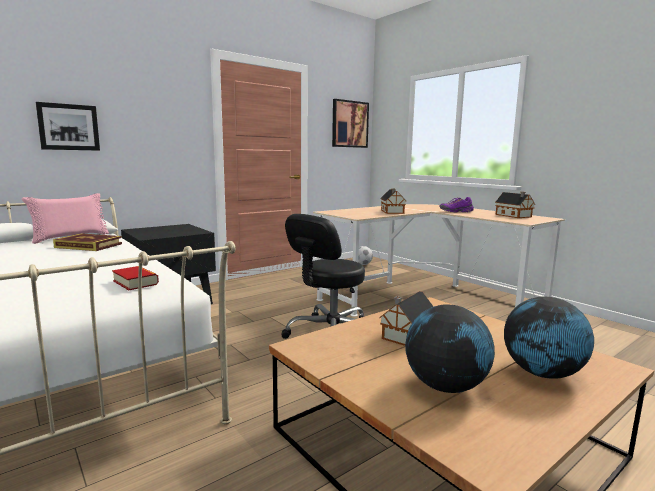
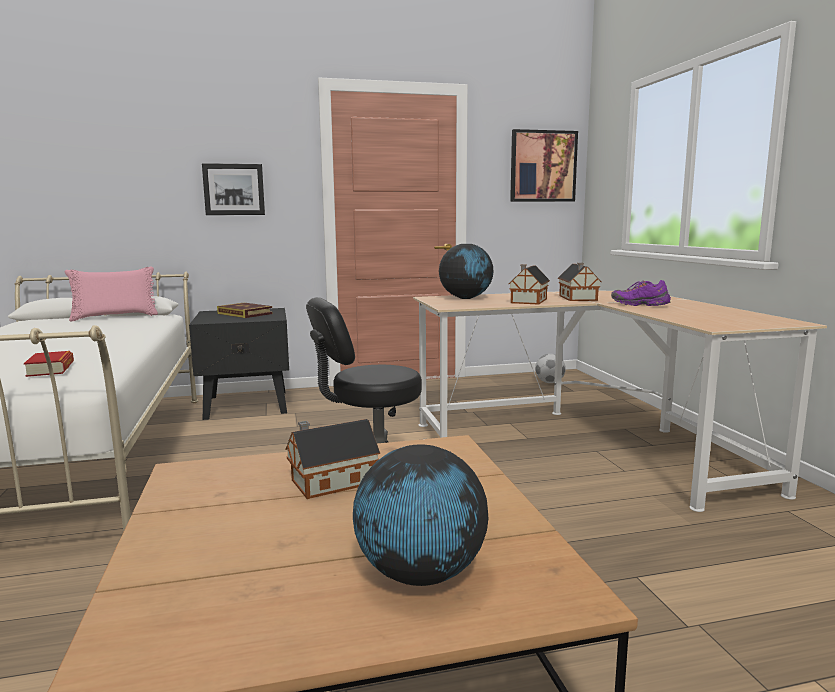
camera: 25 degrees right, 0 degrees up
(68, 127) = (143, 190): picture -> picture (234, 189)
(88, 246) = (108, 326): book -> book (244, 313)
(445, 386) = (251, 558): globe -> globe (466, 298)
(514, 216) = (729, 316): toy house -> toy house (578, 298)

